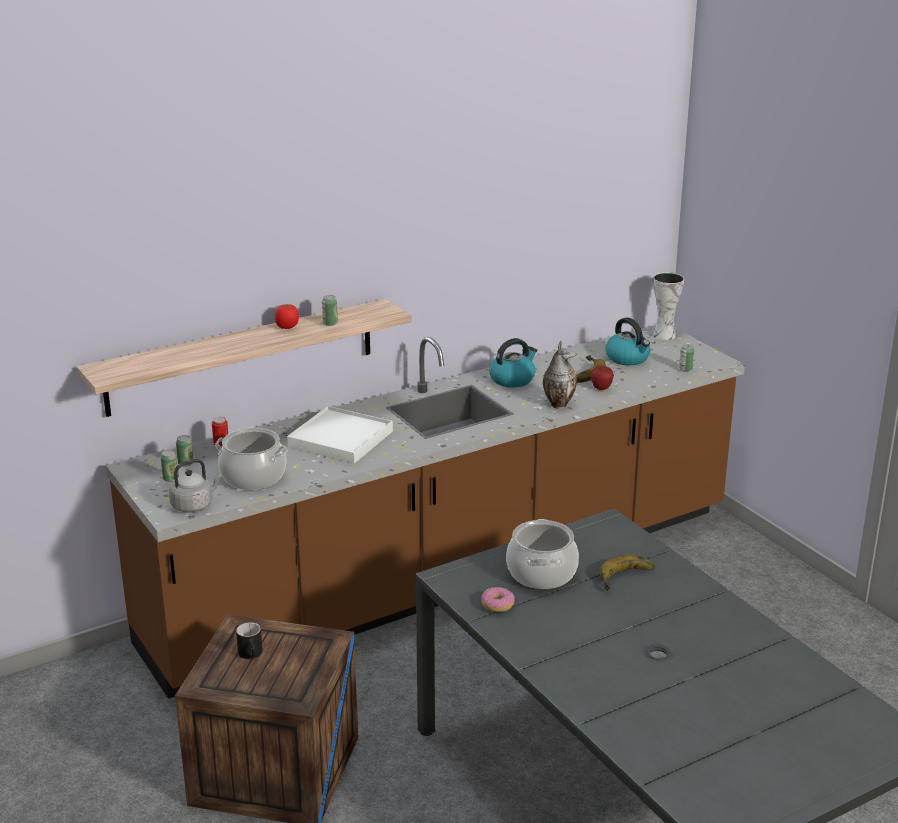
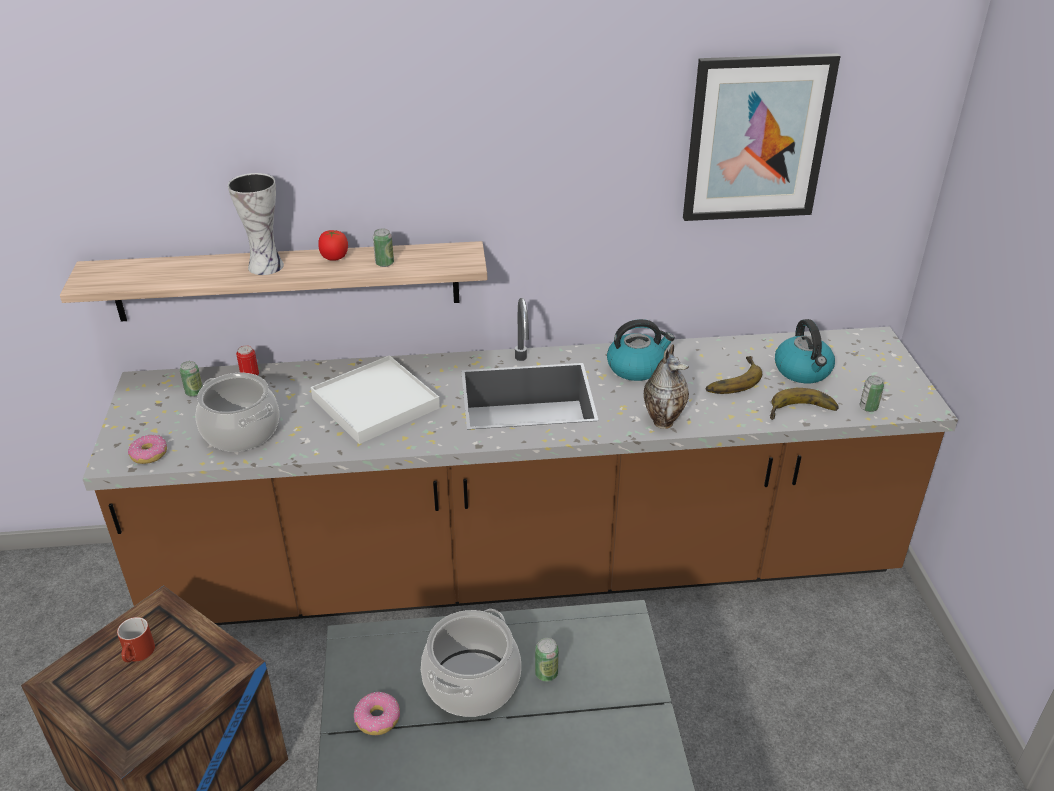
camera: 25 degrees right, 10 degrees up
(171, 479) = (161, 409): can -> can (546, 673)
(194, 505) = (149, 454): grey kettle -> donut
(252, 654) = (138, 655): black mug -> red mug
(565, 191) = (756, 138): none -> picture
(601, 388) = (735, 410): apple -> none
(628, 578) = (575, 736): banana -> banana (803, 413)
(663, 334) = (875, 345): vase -> vase (265, 265)

